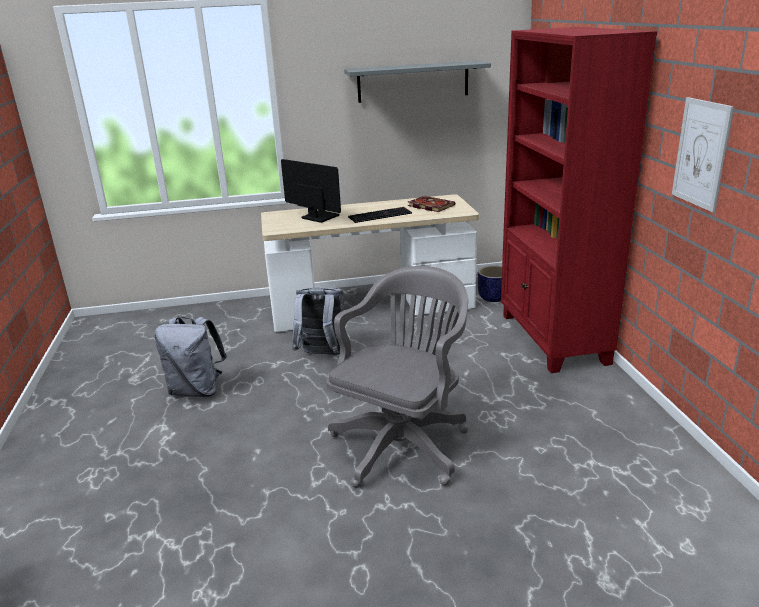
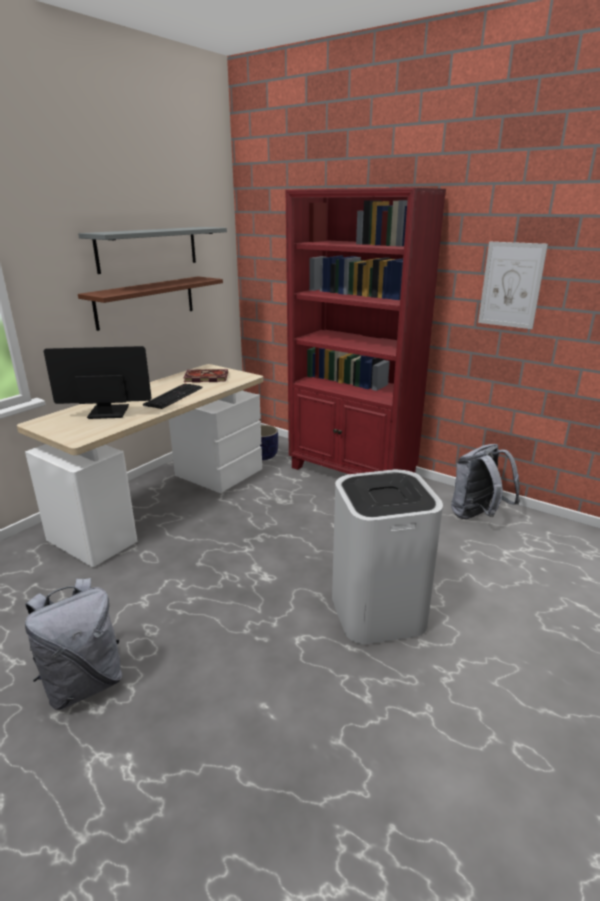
camera: 45 degrees left, 0 degrees up
(322, 355) = (184, 568): grey backpack -> grey backpack (477, 516)
(403, 443) = (378, 611): grey office chair -> white trash can
(405, 129) = (145, 302): none -> brown shelf

